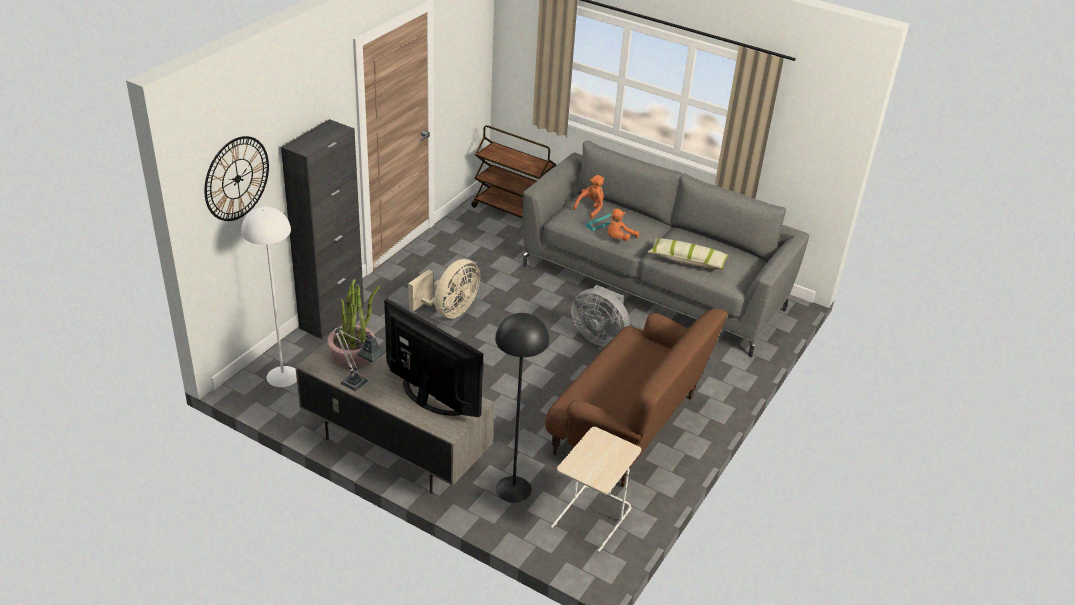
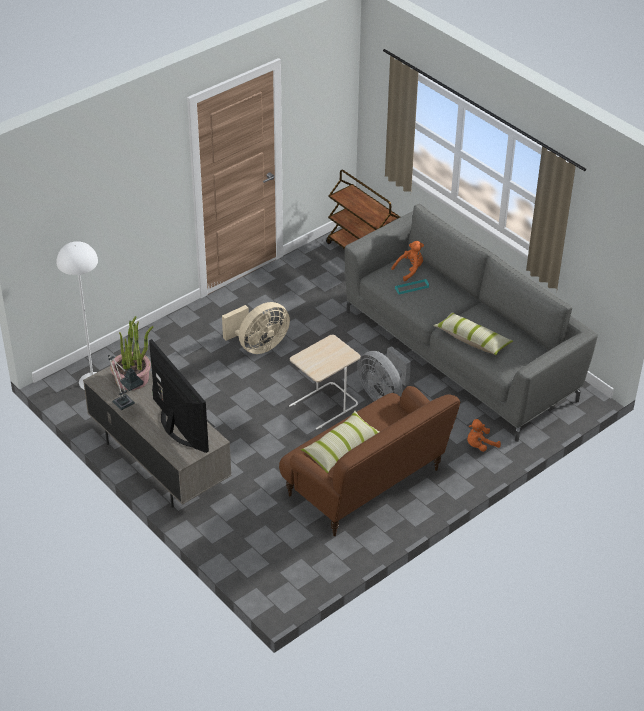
camera: 20 degrees right, 5 degrees up
(237, 178) = (61, 214): wall clock -> none
(332, 317) = (154, 334): black cabinet -> none
(513, 489) = (241, 518): black floor lamp -> none
(592, 518) = (295, 557): beige side table -> beige side table (324, 406)
(608, 389) = (341, 448): none -> pillow
(619, 238) = (420, 306): orange plush toy -> orange plush toy (480, 445)

